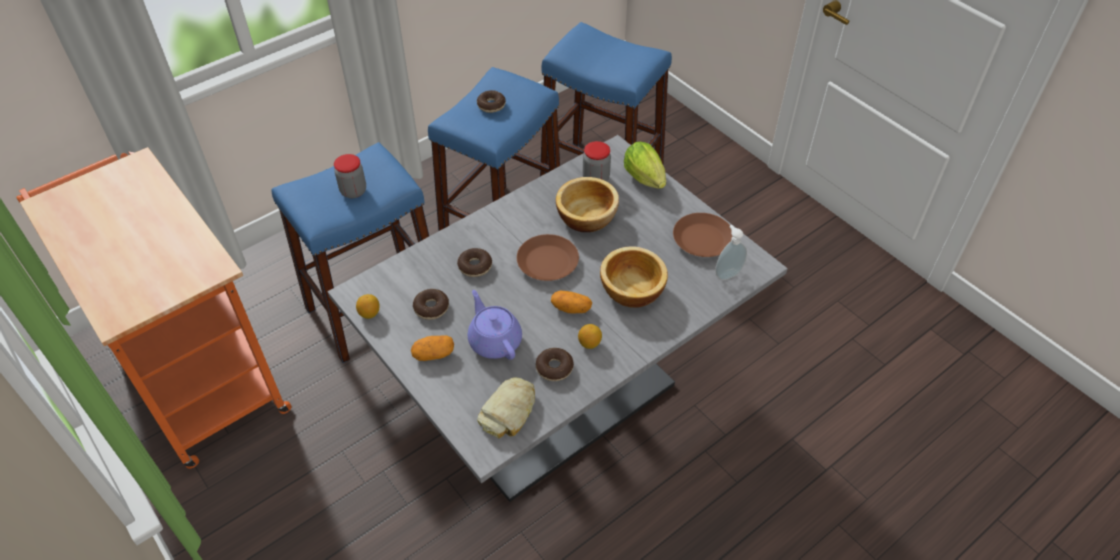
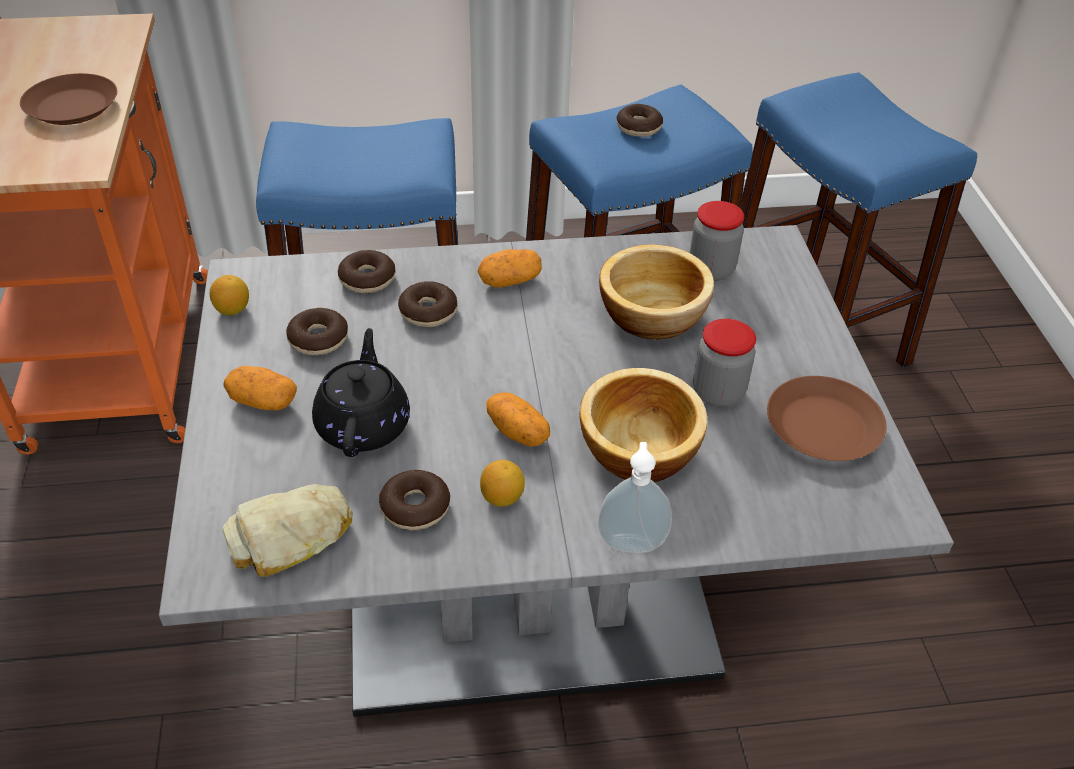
camera: 30 degrees right, 5 degrees down
(353, 191) = (363, 161): jar -> jar (718, 392)
(427, 263) = (367, 279): none -> donut
(494, 340) = (364, 424): purple teapot -> black teapot
(502, 230) = (509, 281): none -> potato
(548, 262) = (539, 352): brown plate -> brown plate (73, 107)
(646, 180) = (793, 303): lettuce -> none
(727, 273) = (828, 499): soap dispenser -> soap dispenser (631, 541)

